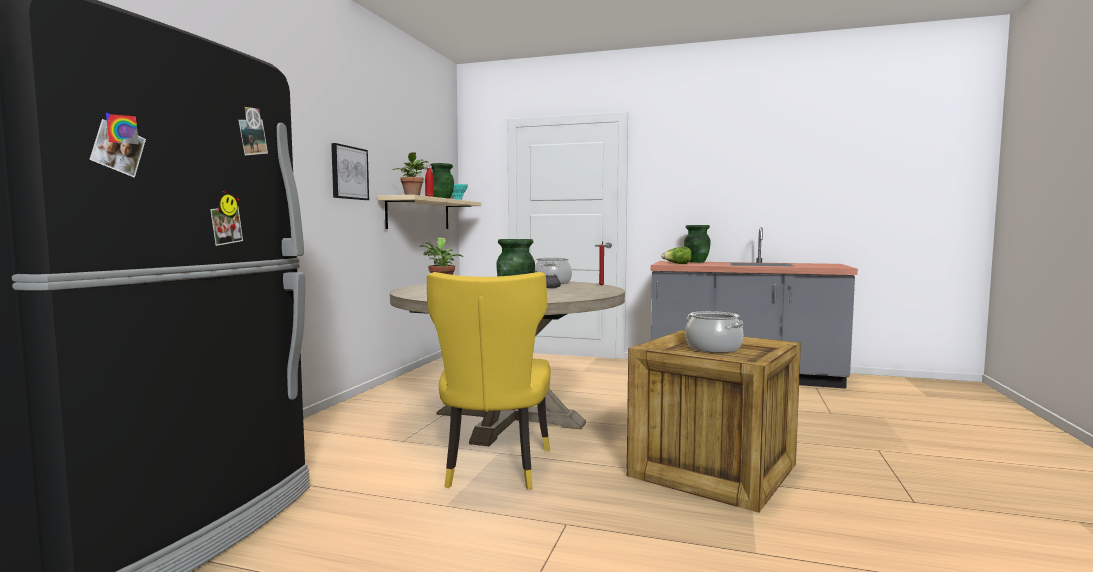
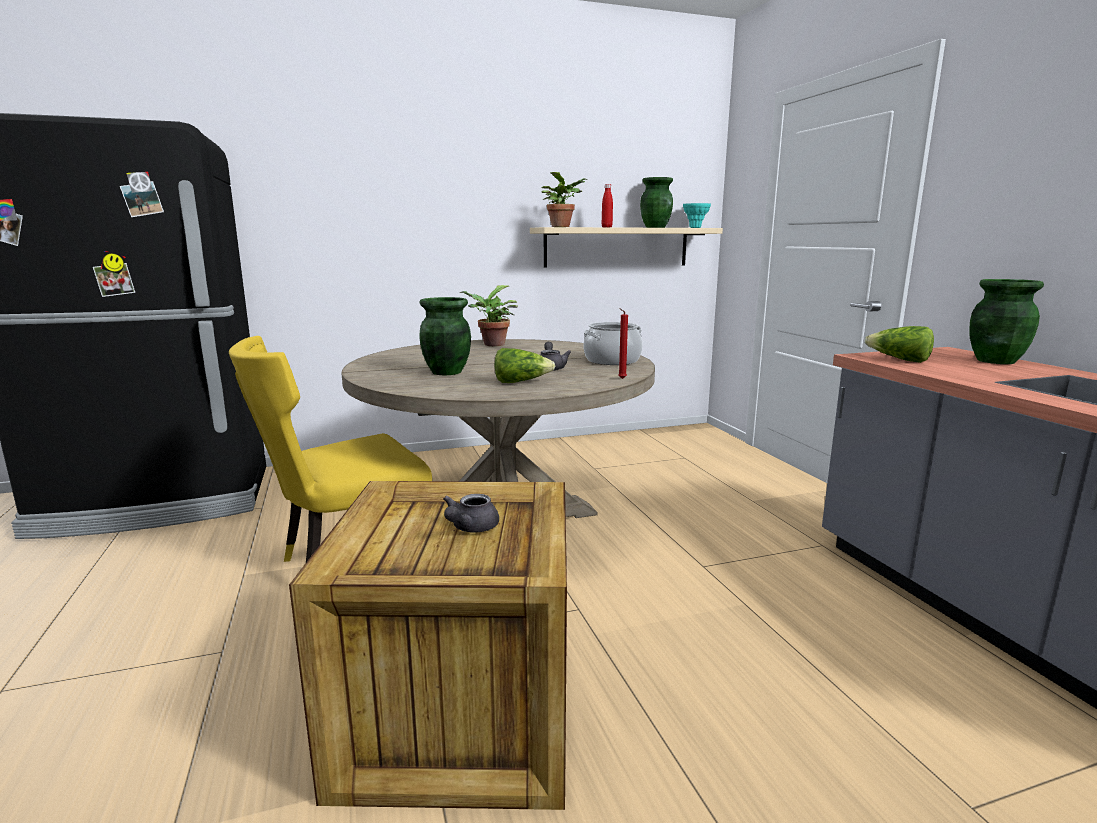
camera: 55 degrees right, 10 degrees up
(349, 173) = (476, 205): picture -> none
(575, 291) = (521, 382): none -> lettuce
(713, 348) = (470, 528): cooking pot -> grey teapot

